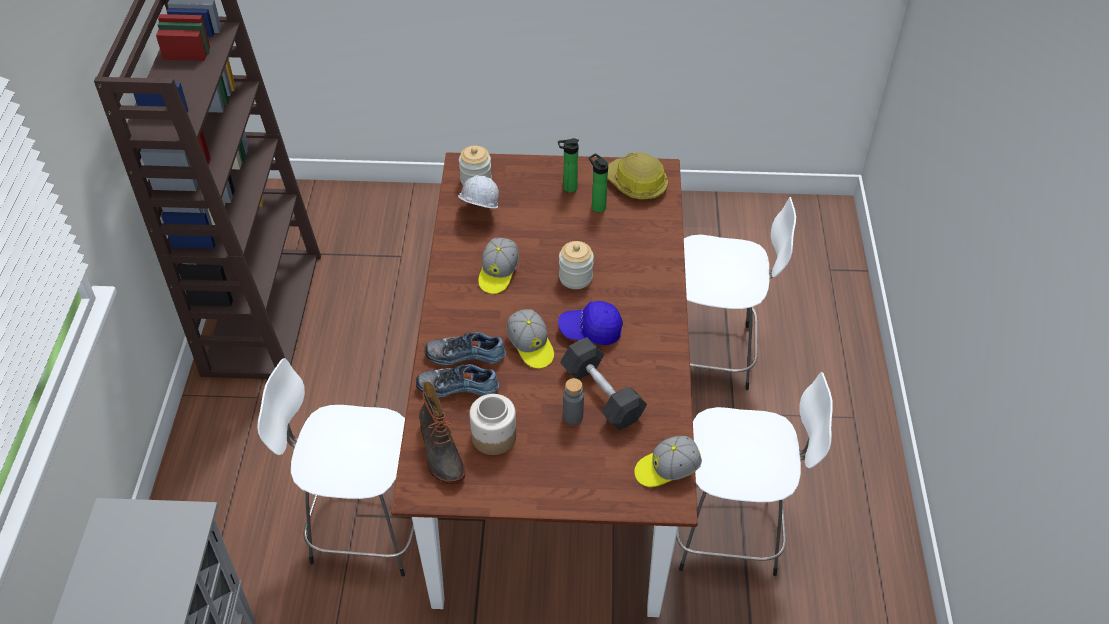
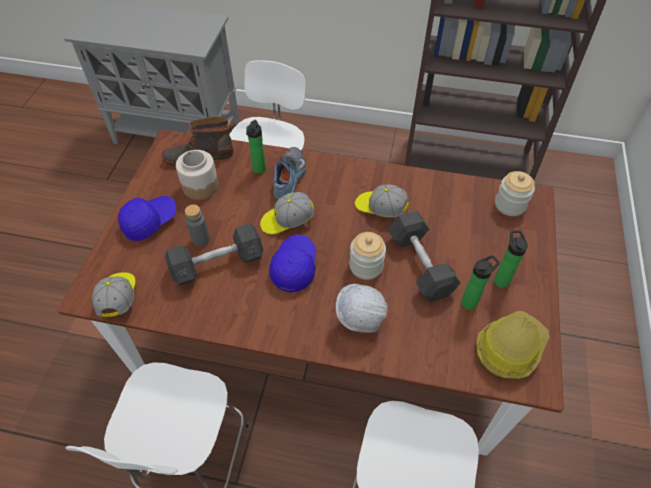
camera: 100 degrees right, 5 degrees up
(458, 385) = (258, 170): shoe -> bottle
(478, 214) = (460, 201): white hard hat -> white hard hat (361, 320)
(558, 473) = (149, 221): none -> blue cap
(564, 240) = (420, 264): none -> grey dumbbell

